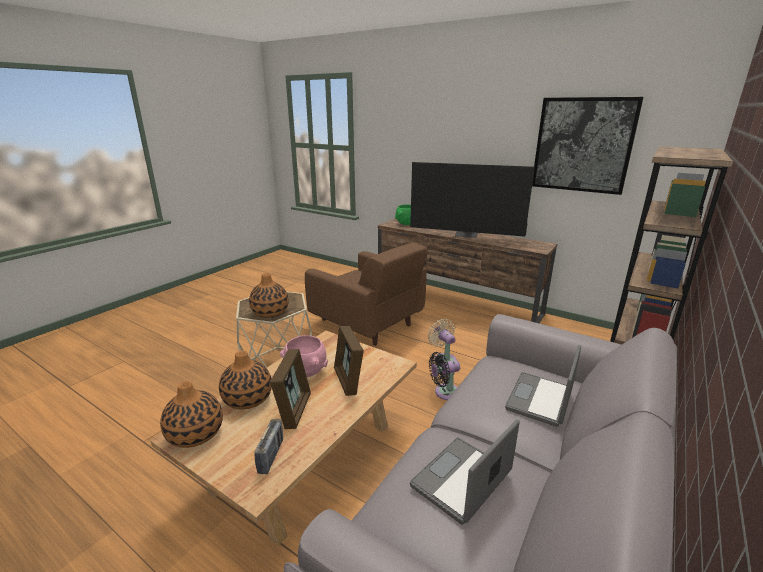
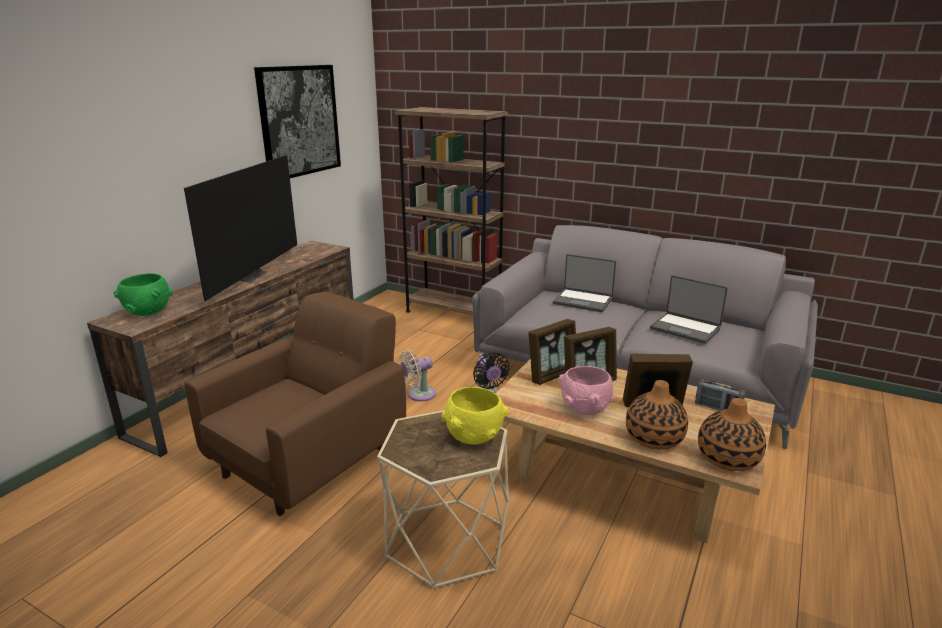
camera: 95 degrees left, 0 degrees up
(270, 312) = (474, 437): vase -> yellow bowl
(271, 456) = (717, 408): radio -> radio turned 150 degrees counterclockwise
(366, 364) = (552, 375): none -> picture frame

